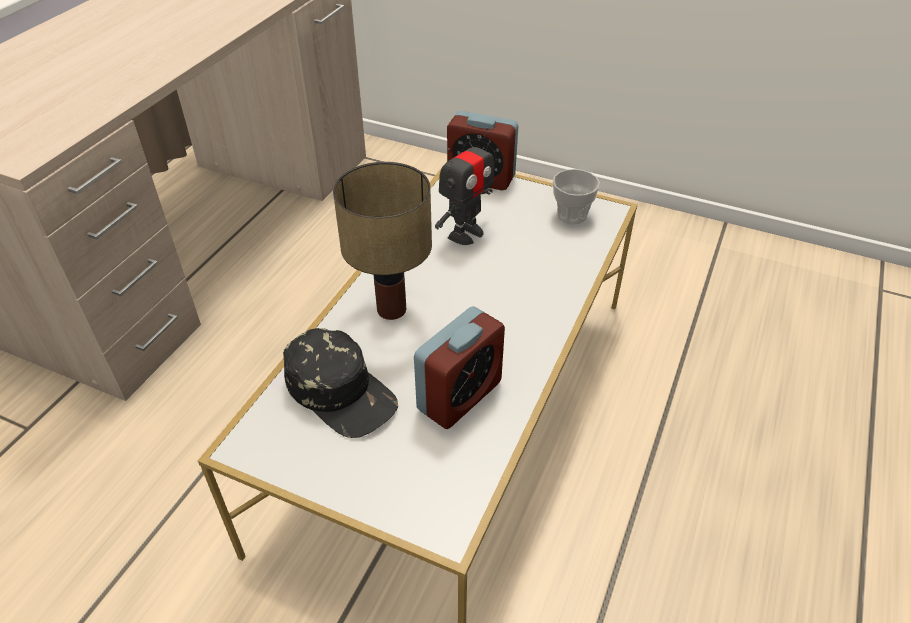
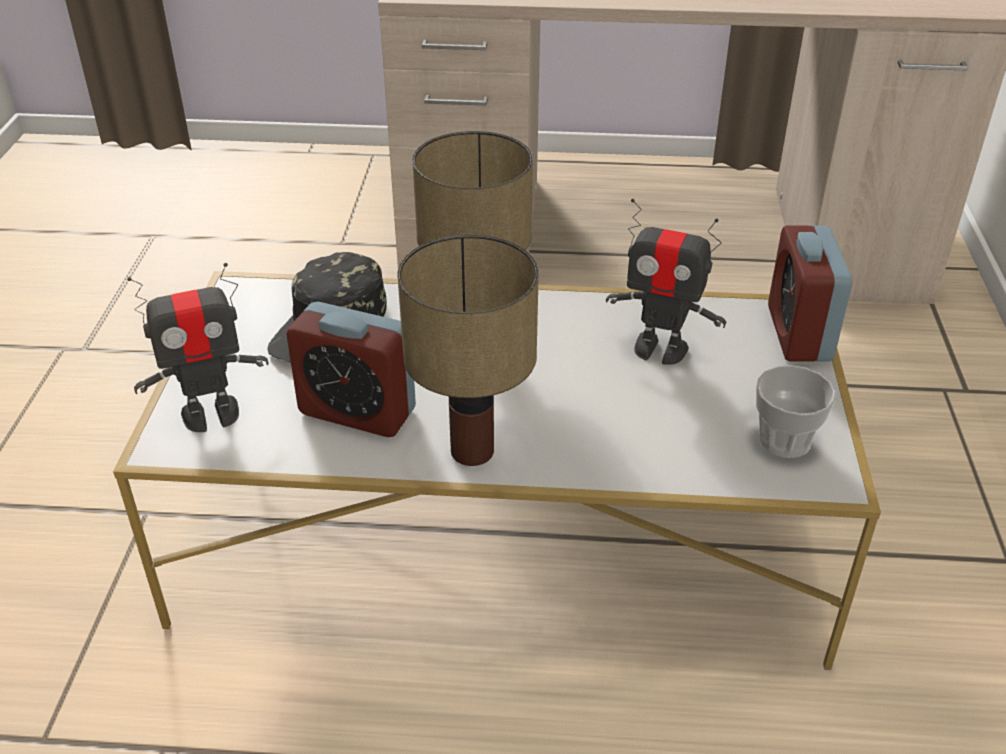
camera: 70 degrees right, 5 degrees down
(419, 491) = (211, 414): none -> toy robot
(527, 345) = (471, 449): none -> table lamp

